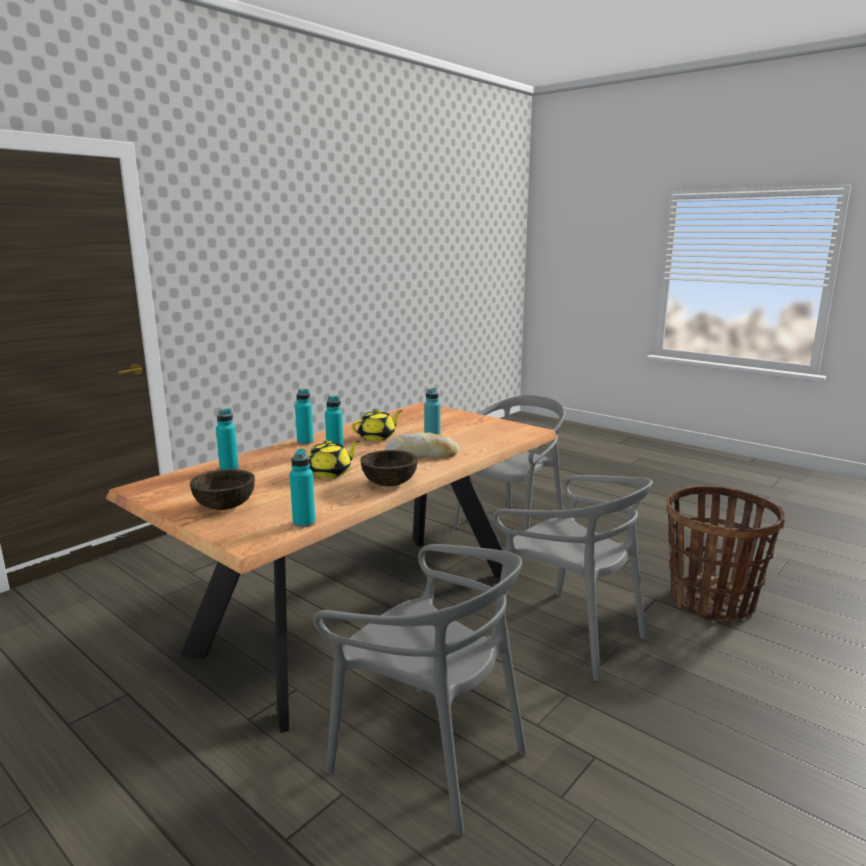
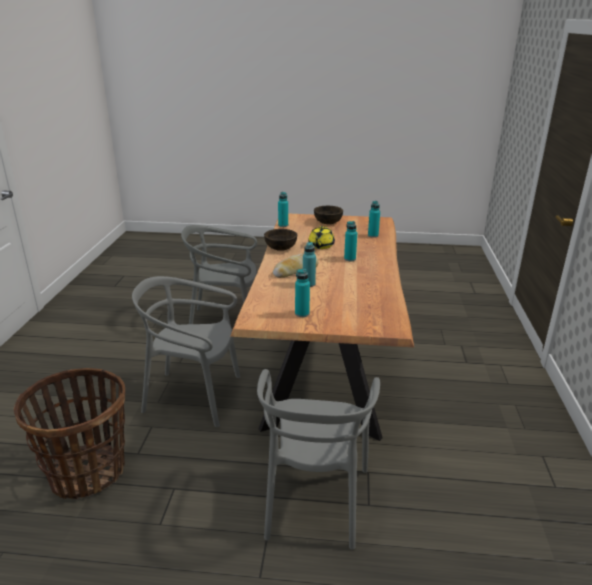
camera: 145 degrees right, 10 degrees up
(305, 442) = (382, 260): turquoise bottle -> turquoise bottle (302, 314)
(377, 437) = (350, 277): yellow teapot -> none

